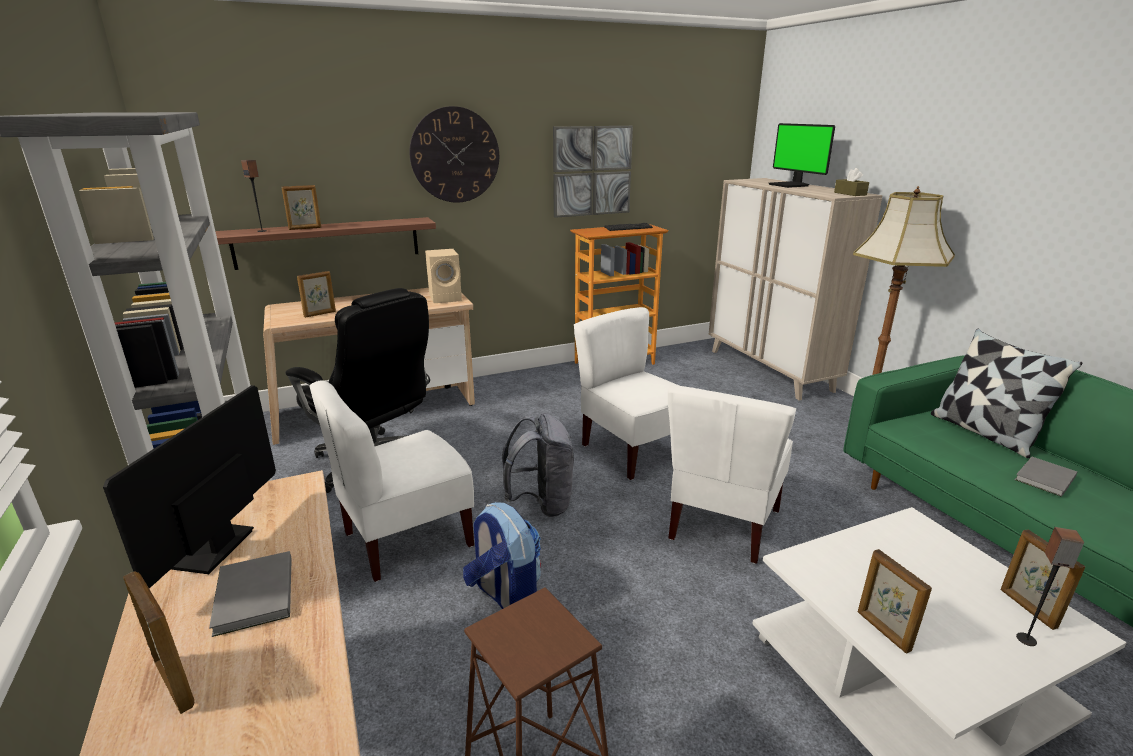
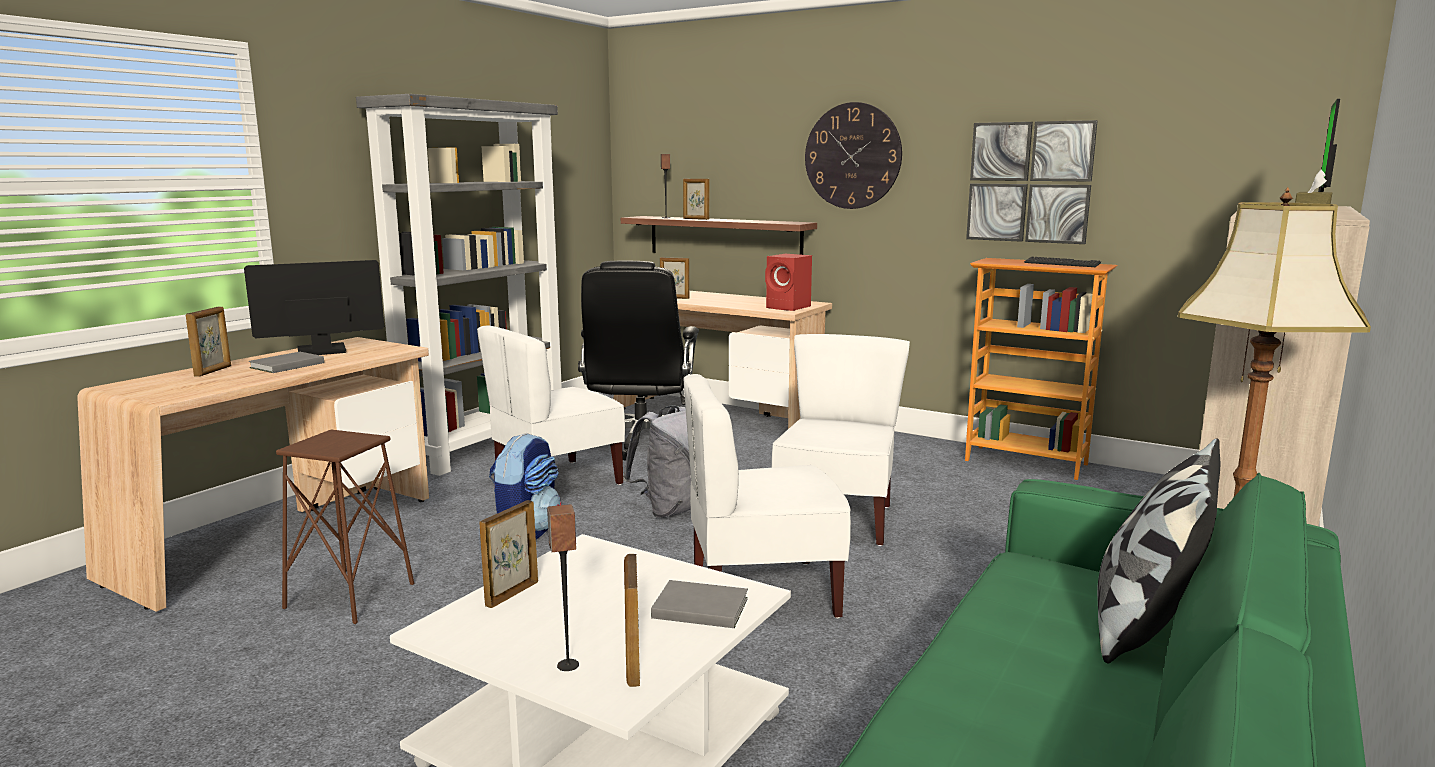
camera: 55 degrees right, 10 degrees down
(407, 539) = (557, 483): white chair -> white chair turned 60 degrees counterclockwise
(446, 298) = (789, 307): beige speaker -> red speaker
(1027, 608) = (632, 665): picture frame -> picture frame turned 45 degrees counterclockwise
(1043, 478) = (1037, 673): grey book -> grey book (698, 607)

